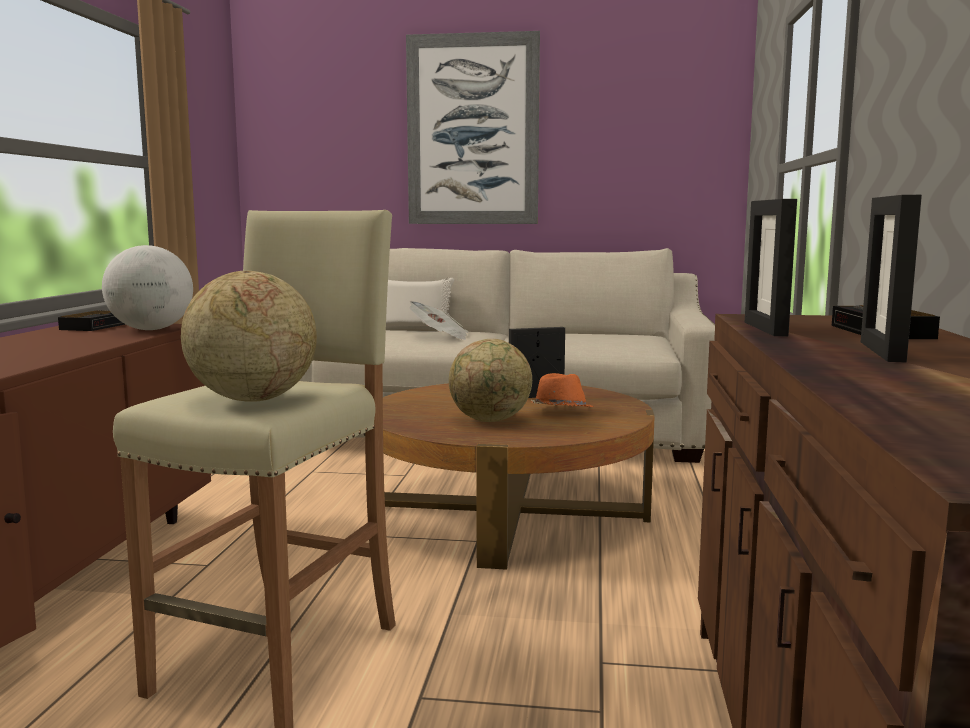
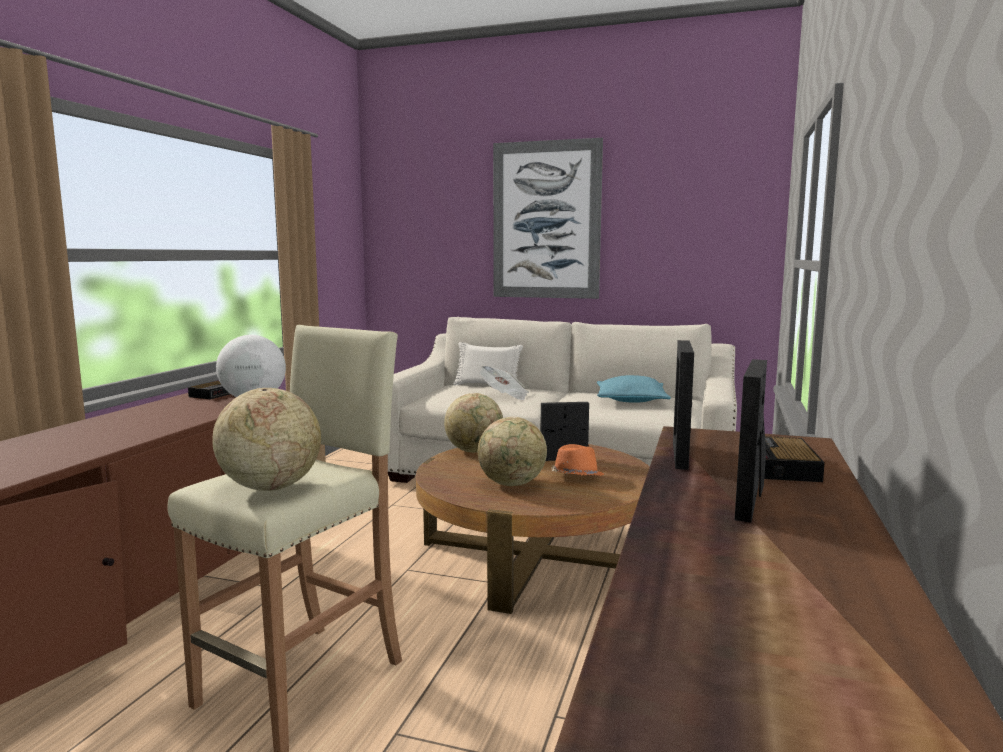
camera: 10 degrees right, 0 degrees up
(425, 393) = (474, 451): none -> globe
(590, 337) = (631, 400): none -> turquoise pillow

